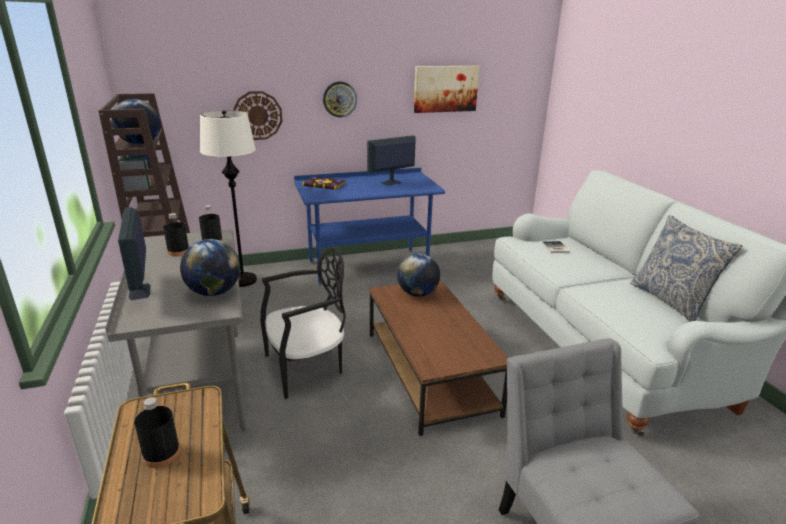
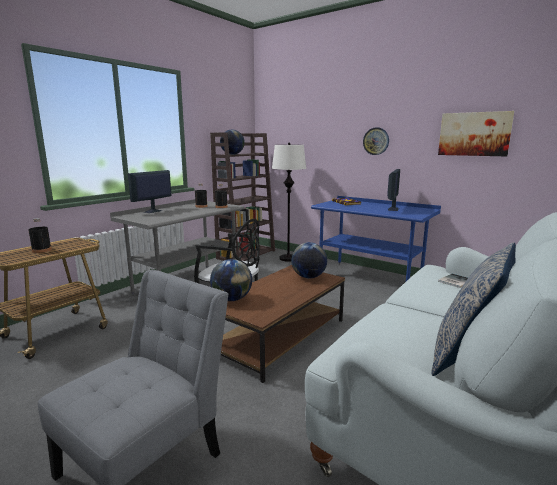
camera: 55 degrees right, 10 degrees down
(214, 292) = (167, 217): globe -> globe (231, 299)
(258, 115) = (321, 150): wall clock -> none
(391, 183) = (393, 209): monitor -> monitor turned 90 degrees clockwise

